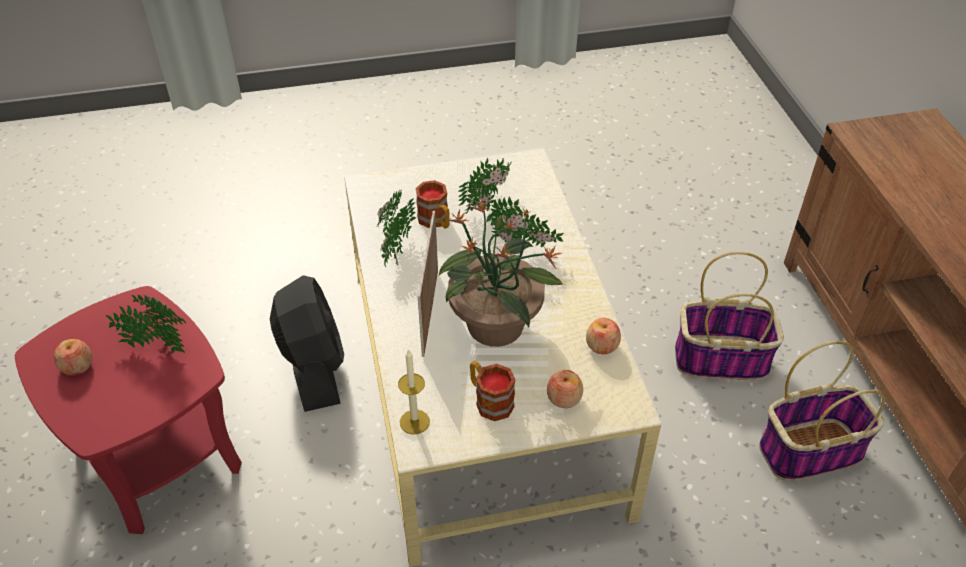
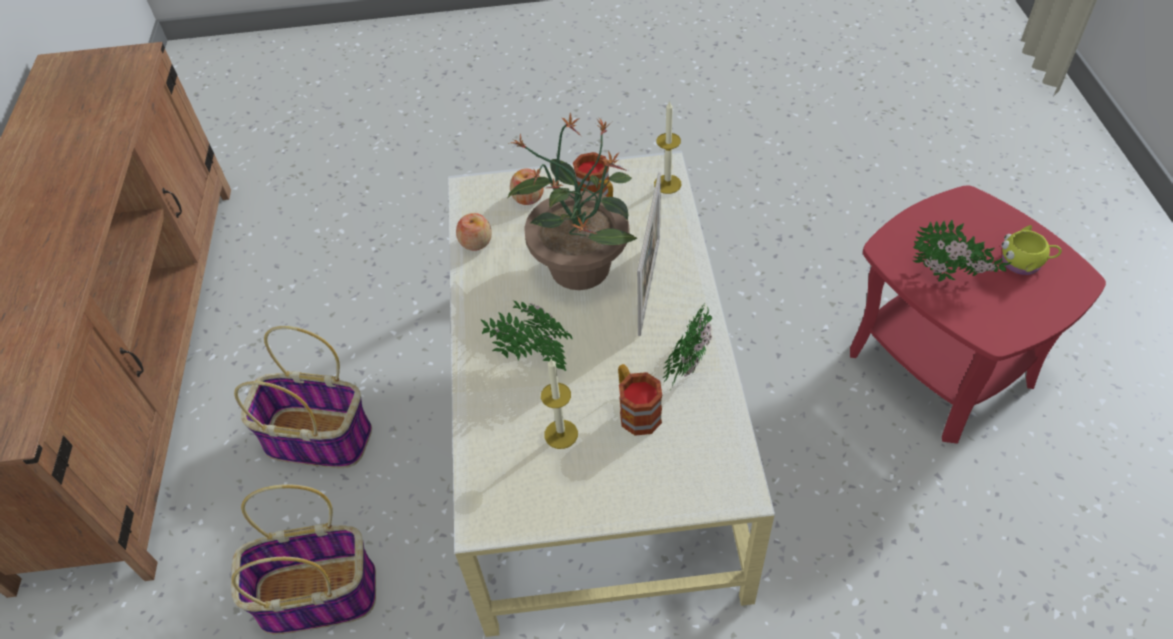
camera: 170 degrees left, 5 degrees up
(77, 366) = (1024, 262): apple -> yellow mug
(314, 367) = (793, 462): black fan -> none
(489, 205) = (561, 434): potted plant -> candle
(811, 450) = (285, 336): basket -> basket (315, 596)

